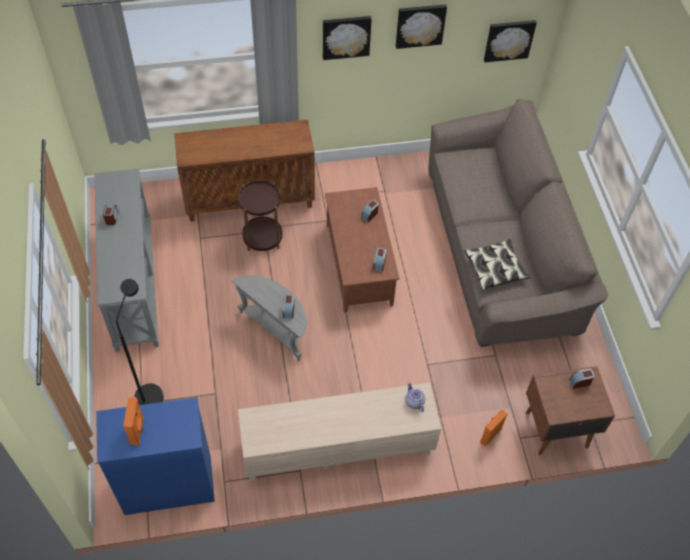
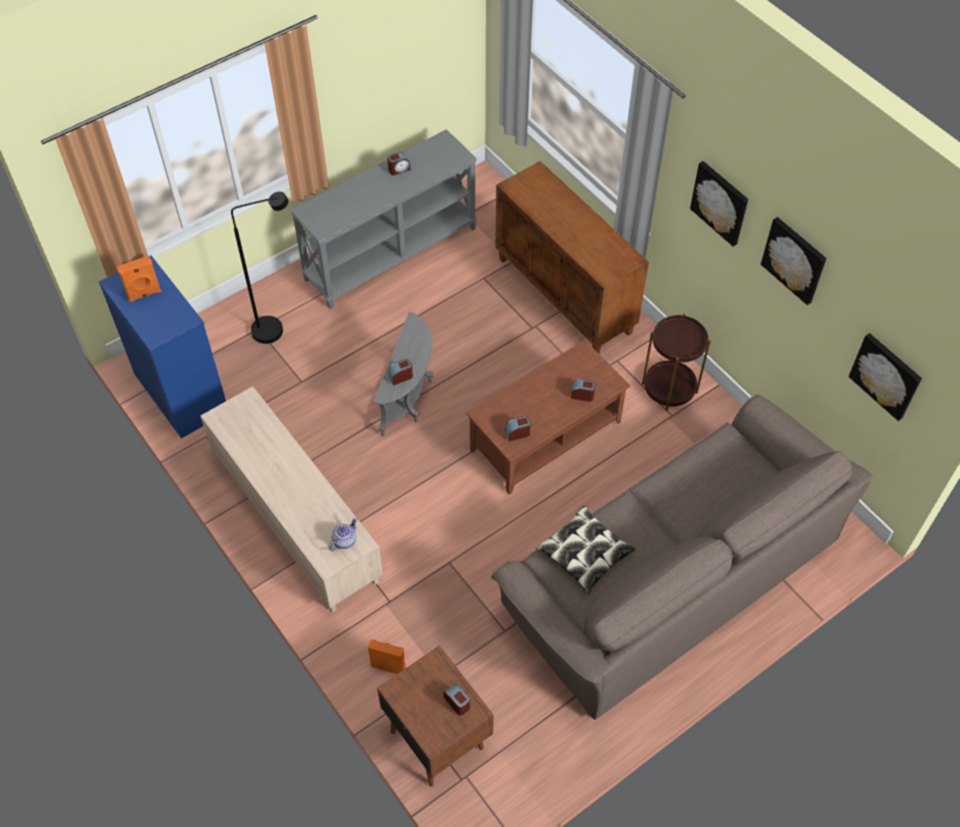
camera: 65 degrees right, 0 degrees up
(262, 237) = (521, 330): brown side table -> brown side table (669, 388)

